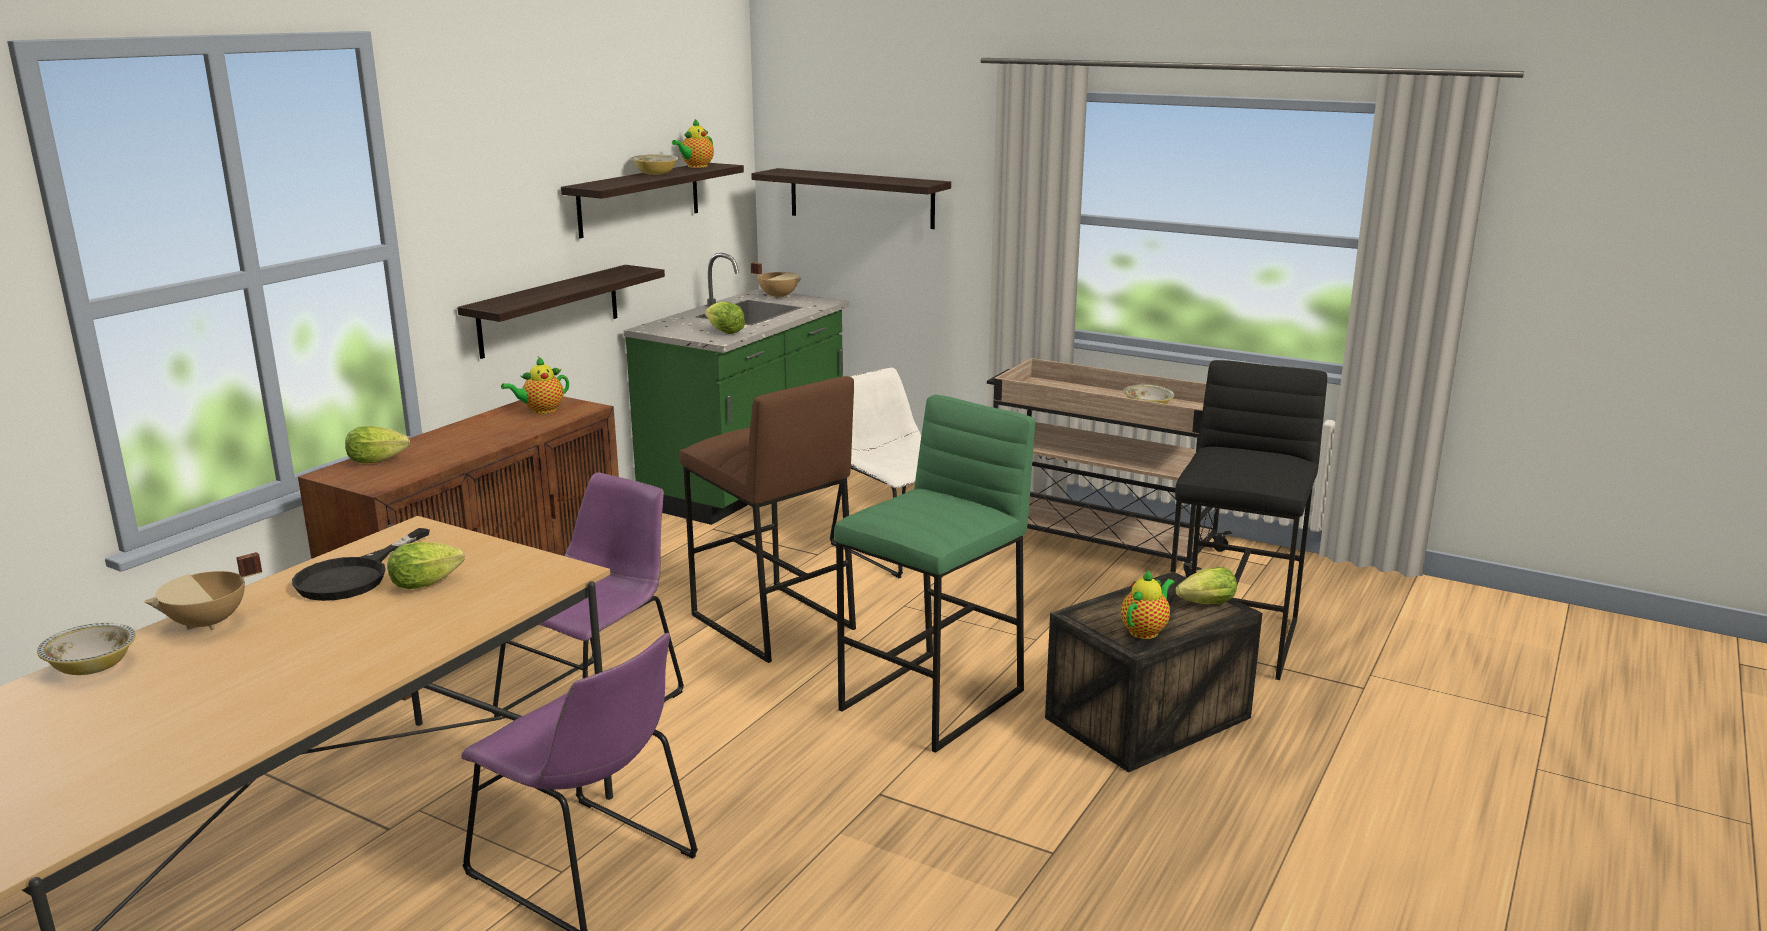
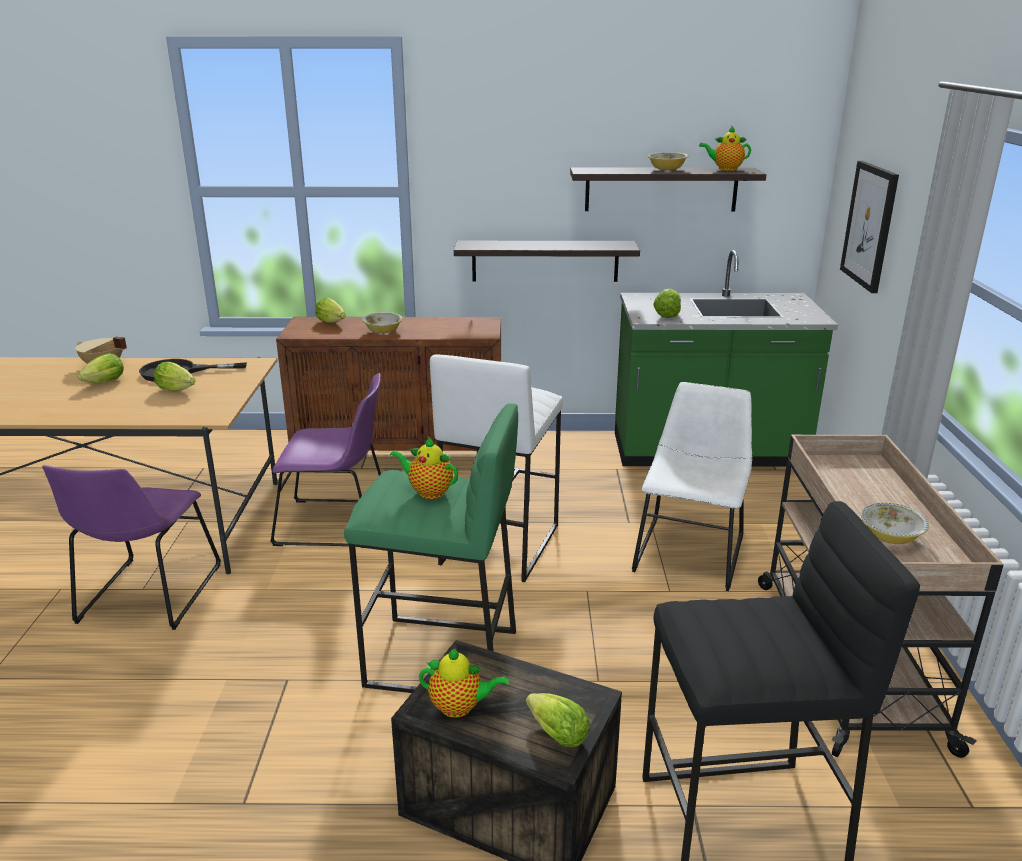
camera: 60 degrees right, 5 degrees up
(92, 667) = (46, 364): bowl -> bowl (383, 331)
(293, 629) = (103, 383): none -> lettuce
(541, 410) = (463, 327): teapot -> teapot (428, 491)
(771, 622) = (499, 543): brown stool -> white stool
(778, 296) = (796, 303): beige cooking pot -> none
(861, 198) = (870, 225): shelf -> picture

